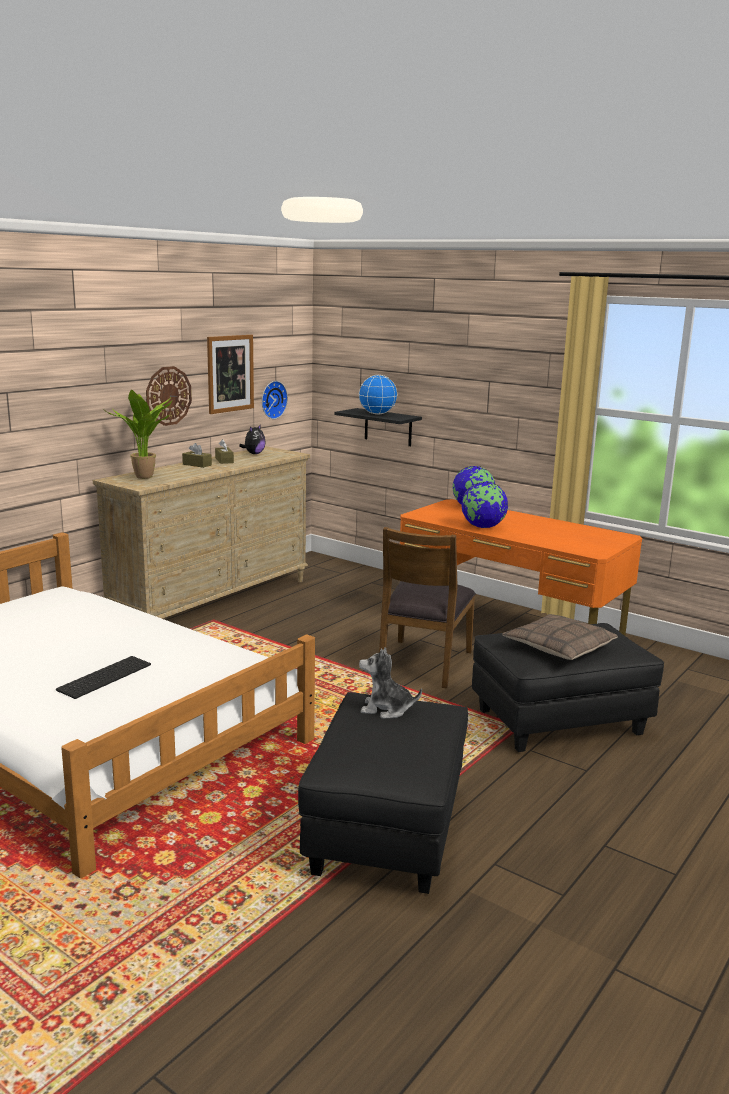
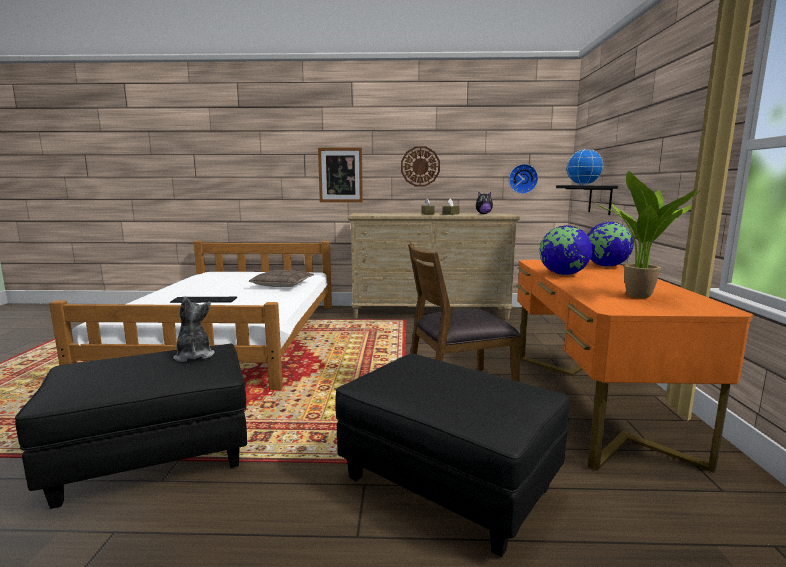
camera: 55 degrees right, 5 degrees down
(147, 477) = (378, 214): potted plant -> potted plant (642, 297)
(230, 373) = (479, 155): picture -> picture (340, 175)
(558, 647) = (428, 383): pillow -> pillow (283, 285)

